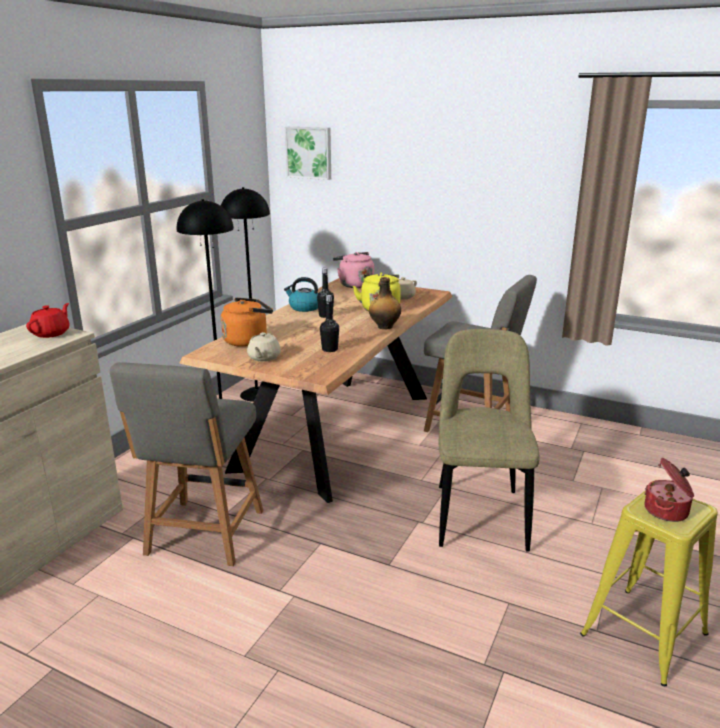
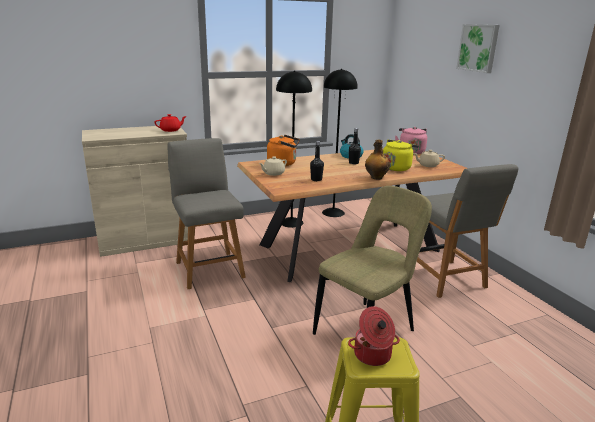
camera: 40 degrees right, 0 degrees up
(204, 535) = (209, 268): grey chair -> grey chair turned 105 degrees clockwise
(309, 152) = (410, 50): picture -> picture (478, 48)

